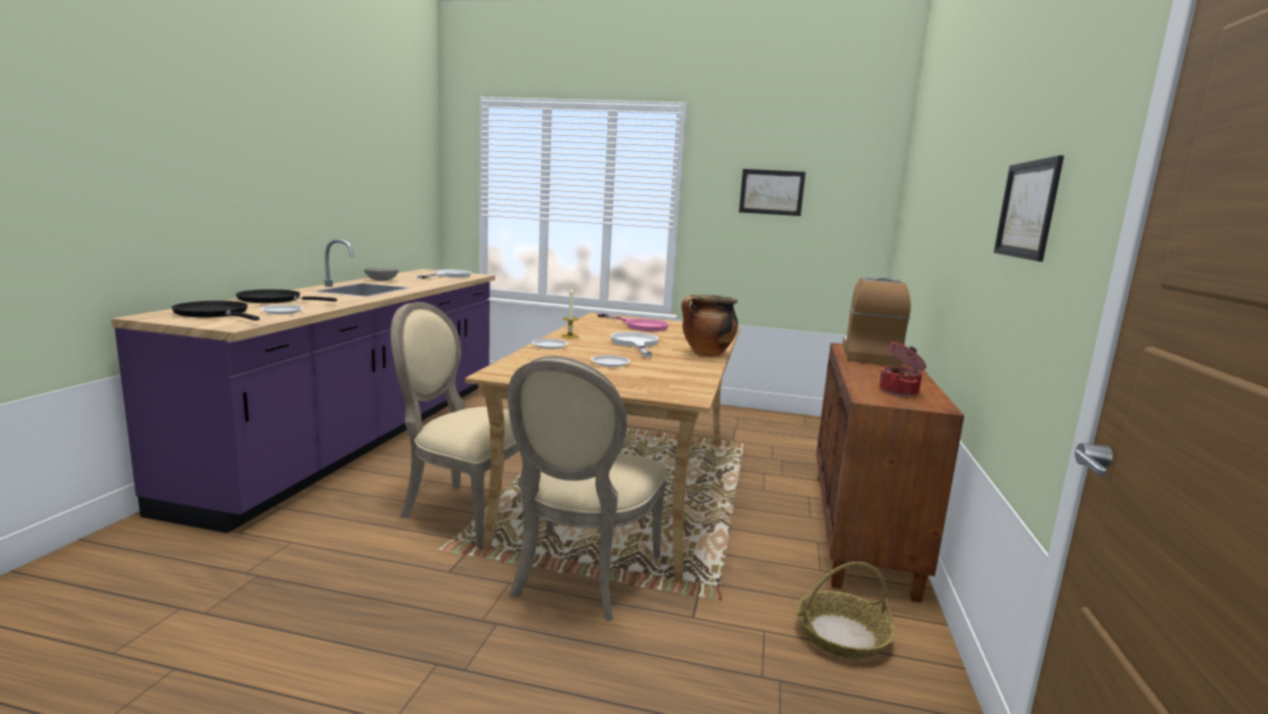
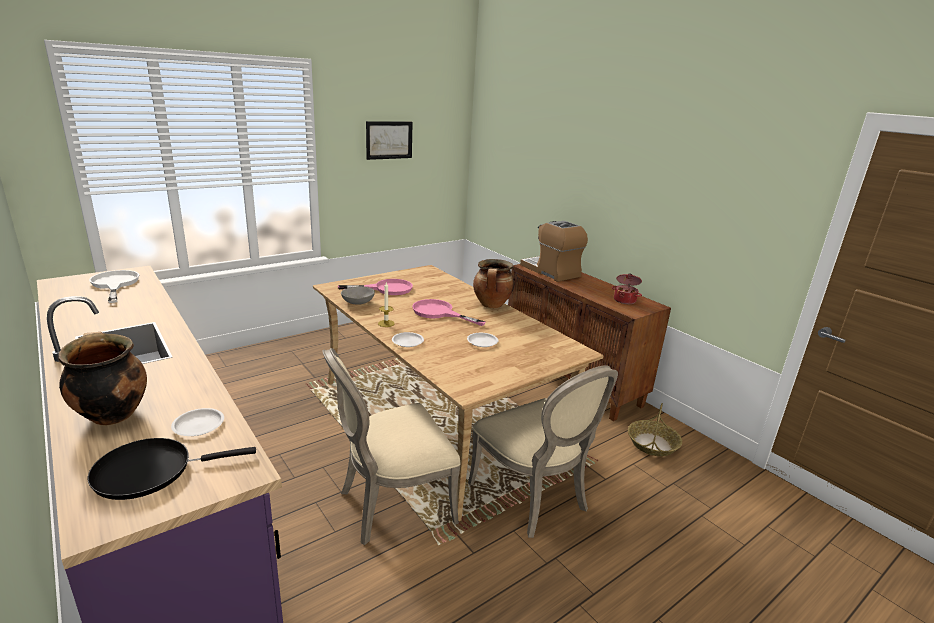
camera: 50 degrees left, 10 degrees up
(274, 300) = (111, 414): black frying pan -> cooking pot
(381, 280) = (81, 323): grey bowl -> grey bowl (358, 303)
(635, 344) = (439, 313): white frying pan -> pink frying pan
(1027, 209) = (715, 201): picture -> none

